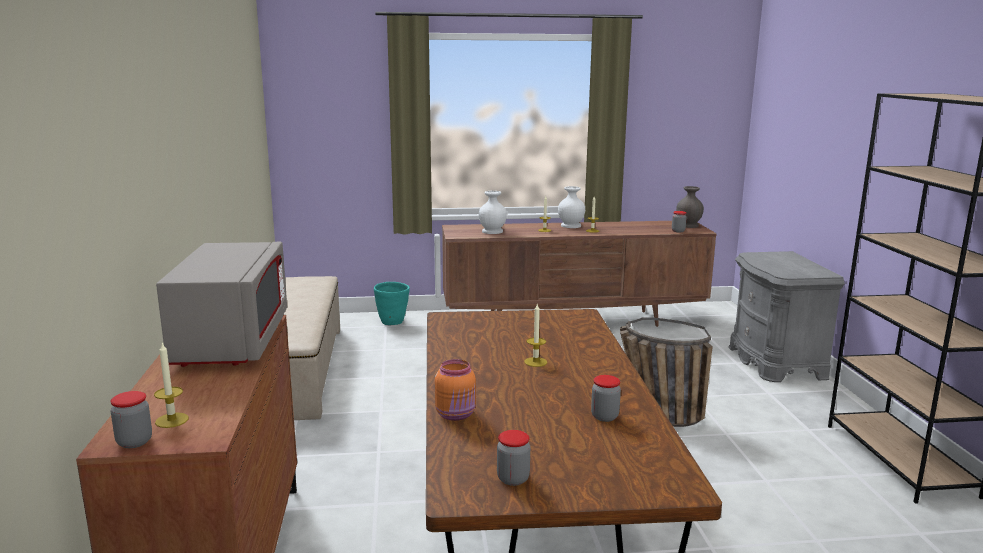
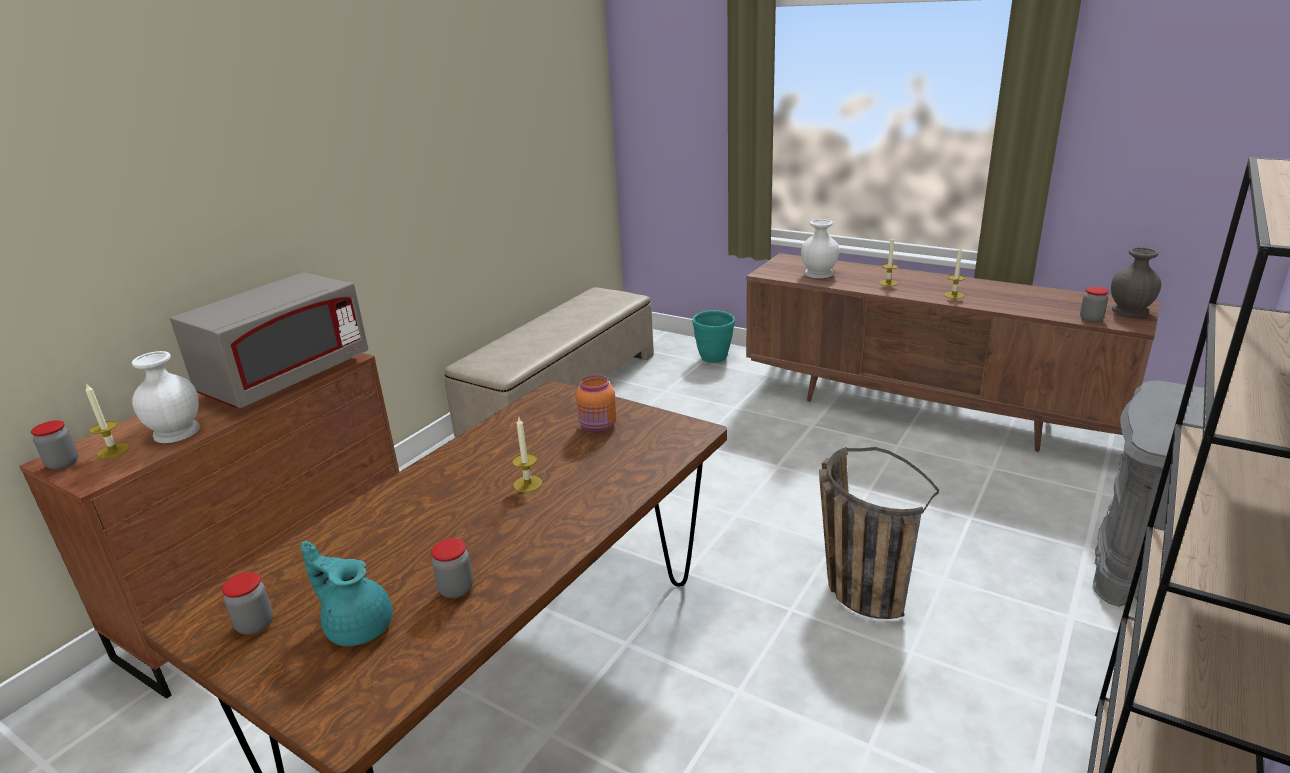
camera: 40 degrees right, 10 degrees up
(456, 415) = (350, 524): orange jar -> orange jar (598, 427)
(571, 226) = (938, 281): white vase -> white vase (176, 432)
(584, 452) = (357, 625): none -> turquoise teapot

